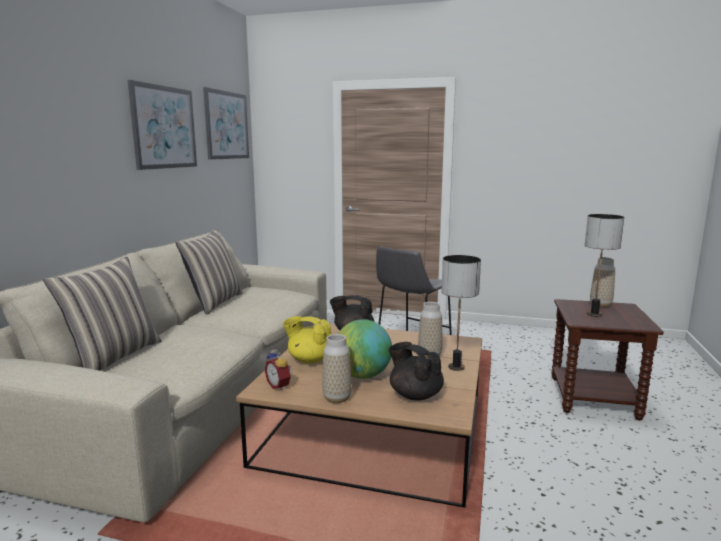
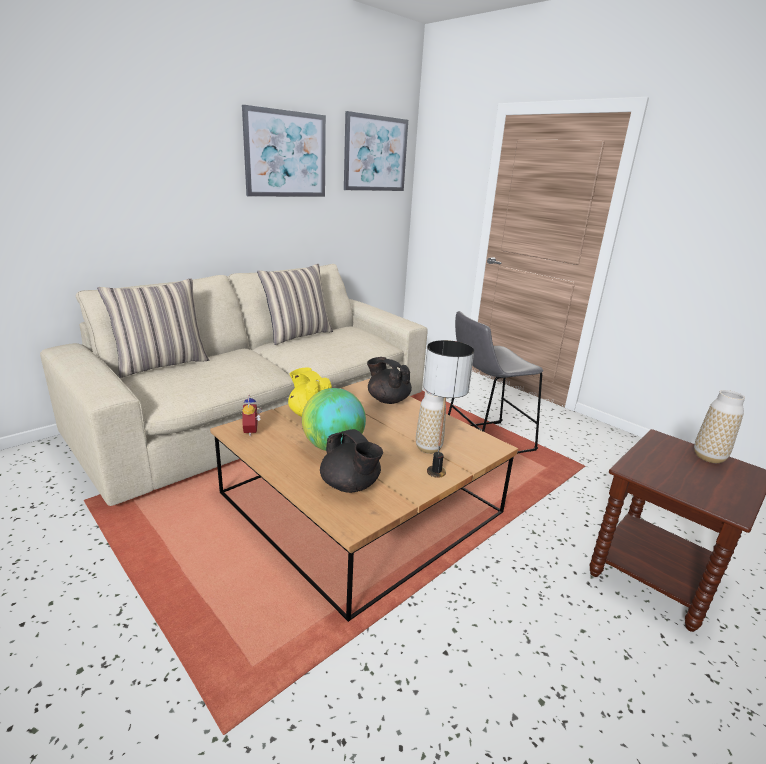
camera: 30 degrees right, 10 degrees up
(337, 398) = (279, 461): vase -> none
(415, 395) = (350, 485): black teapot -> black teapot turned 150 degrees clockwise
(594, 314) = (674, 467): table lamp -> none

